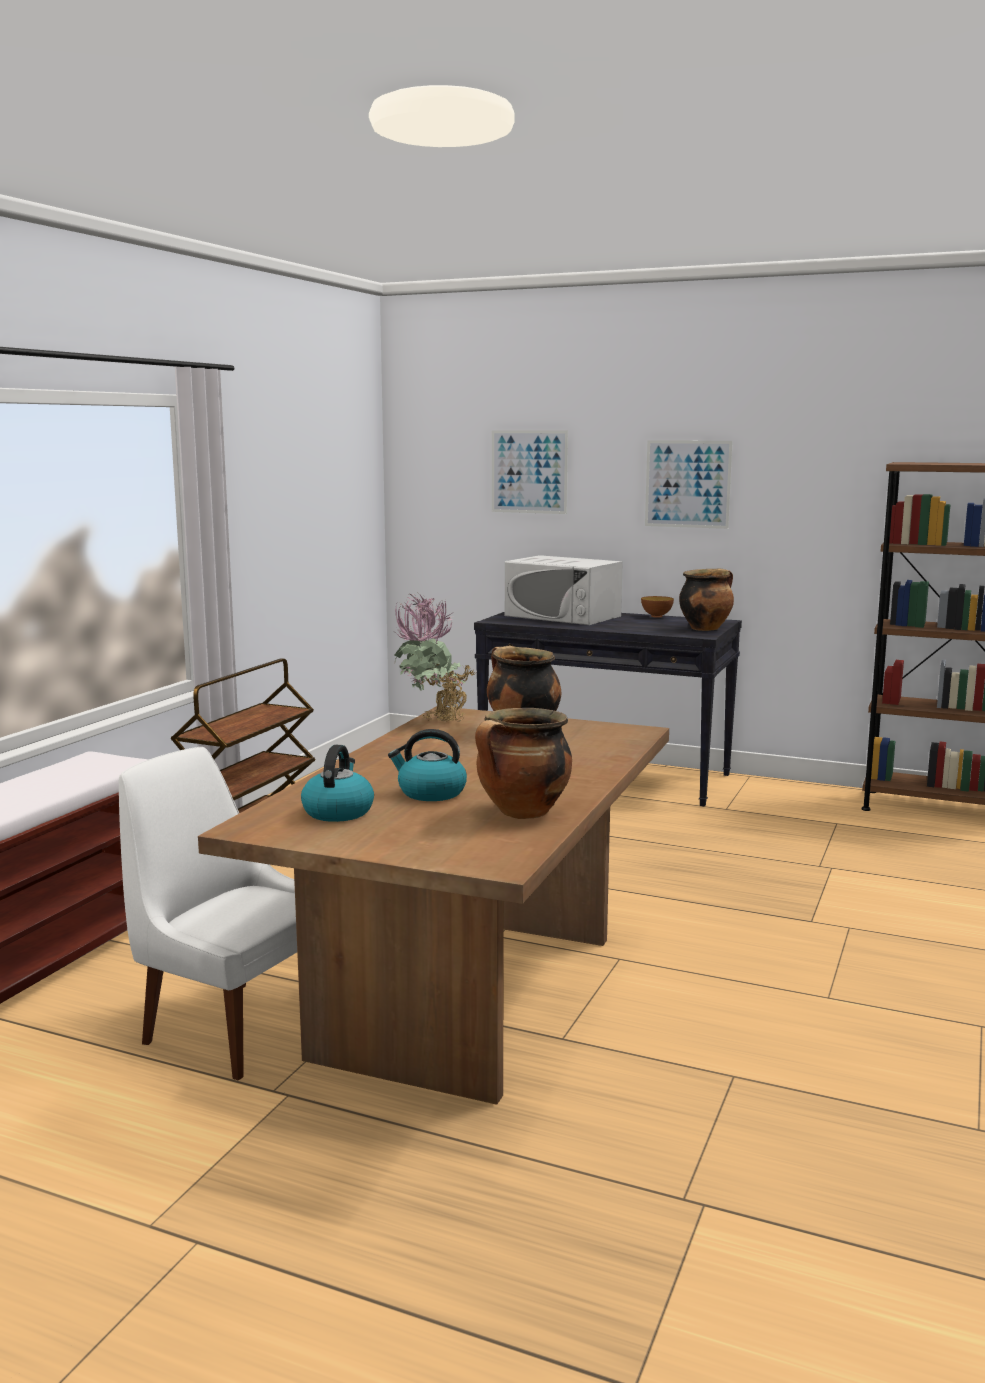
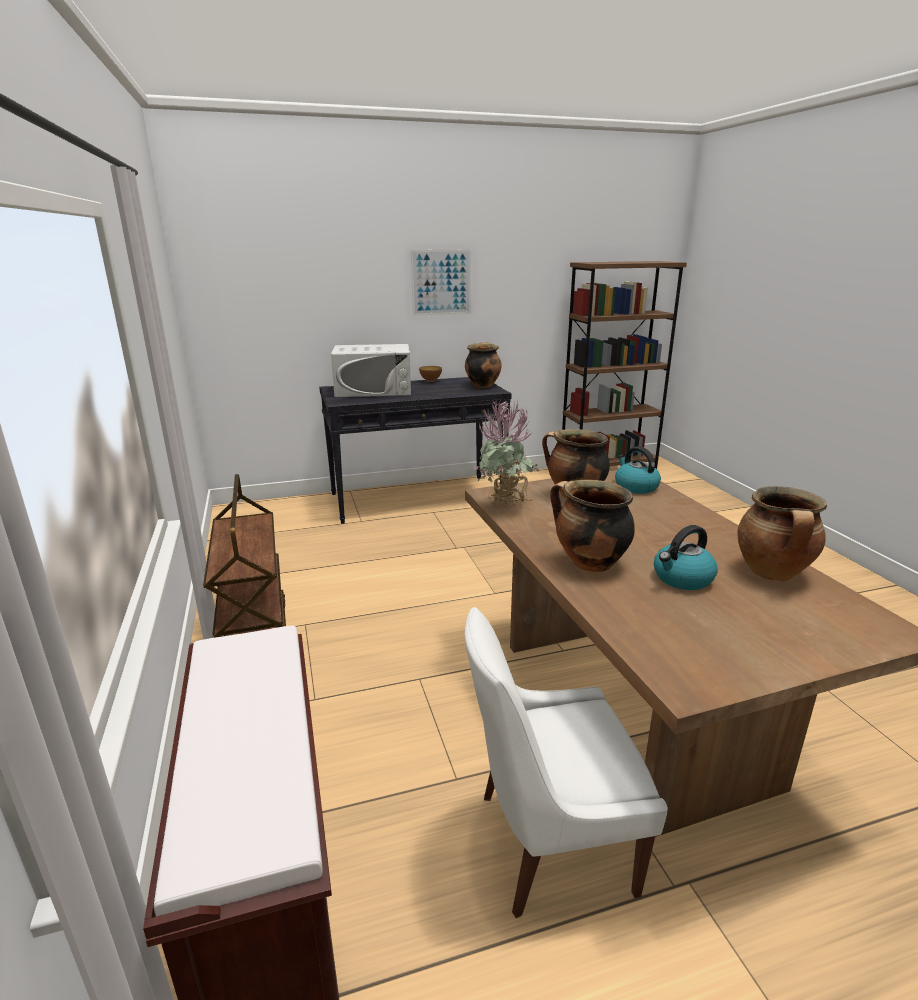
camera: 40 degrees left, 10 degrees up
(338, 811) = (686, 628): kettle -> kettle (635, 487)
(385, 766) = (588, 563): none -> cooking pot
(529, 472) = (316, 278): picture -> none

